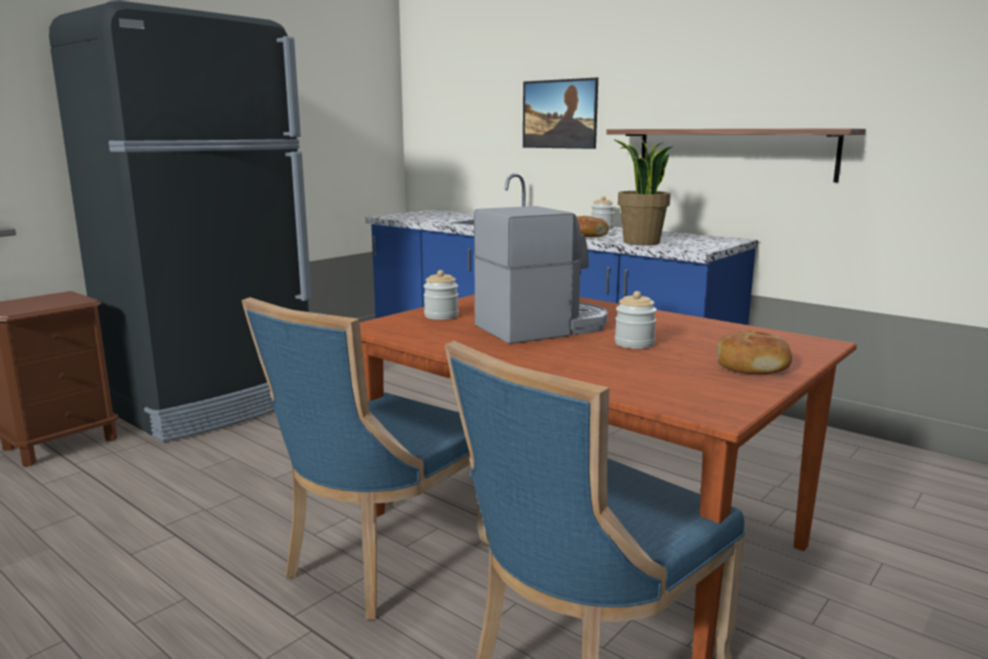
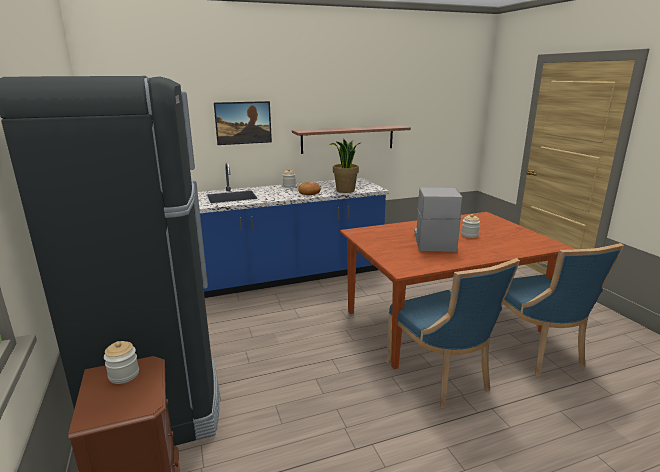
camera: 60 degrees left, 5 degrees up
(441, 316) = (394, 254): jar -> jar (124, 375)
(752, 365) = (507, 228): bread -> none

